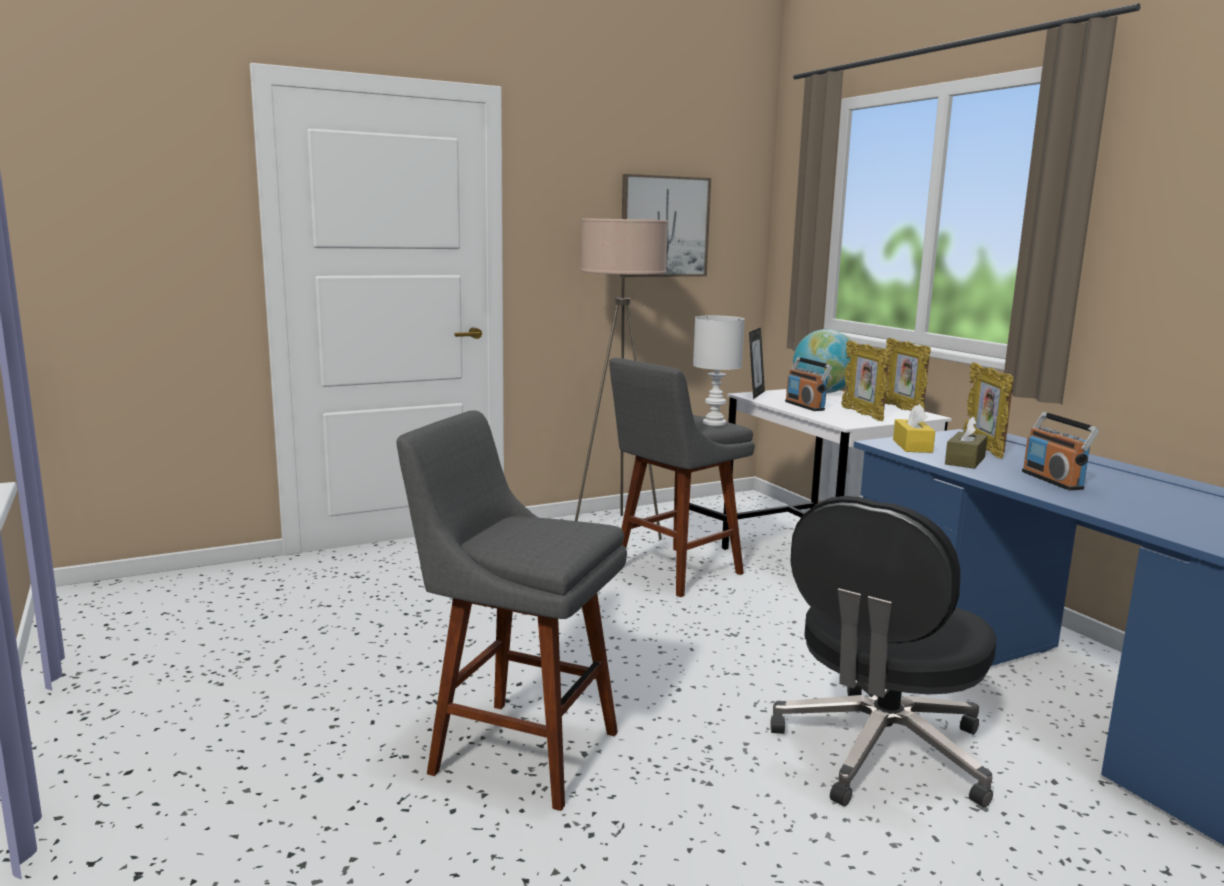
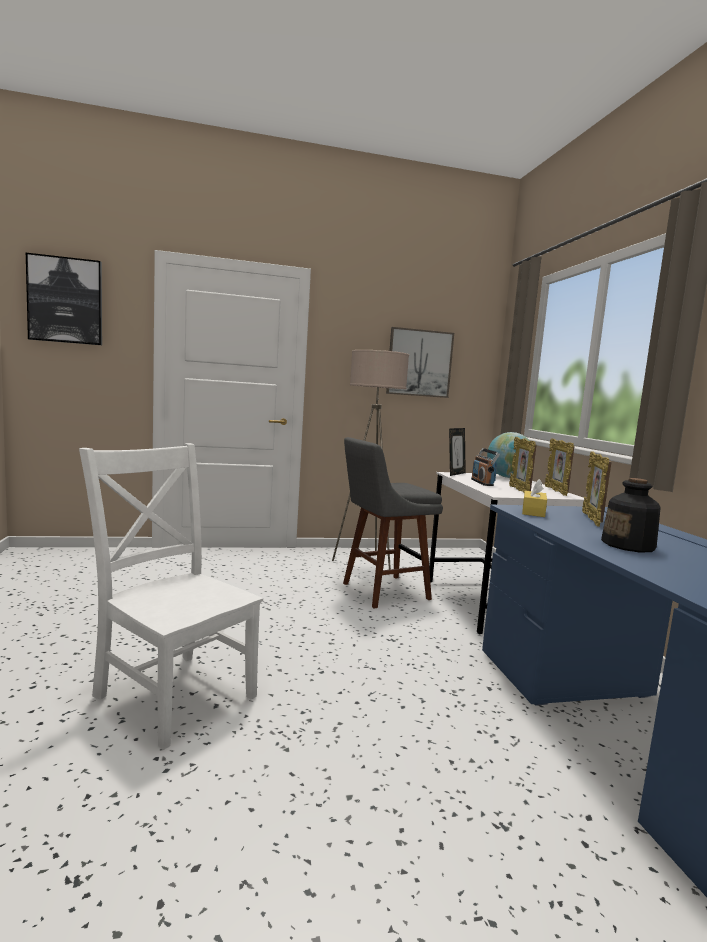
camera: 15 degrees right, 5 degrees down
(102, 157) = (65, 300): none -> picture
(516, 749) = (173, 693): grey stool -> white chair
(715, 423) = (415, 488): white table lamp -> none
(880, 752) = (444, 754): black office chair -> none
(965, 461) = (565, 525): brown tissue box -> none
(1053, 480) = (628, 545): radio -> bottle

